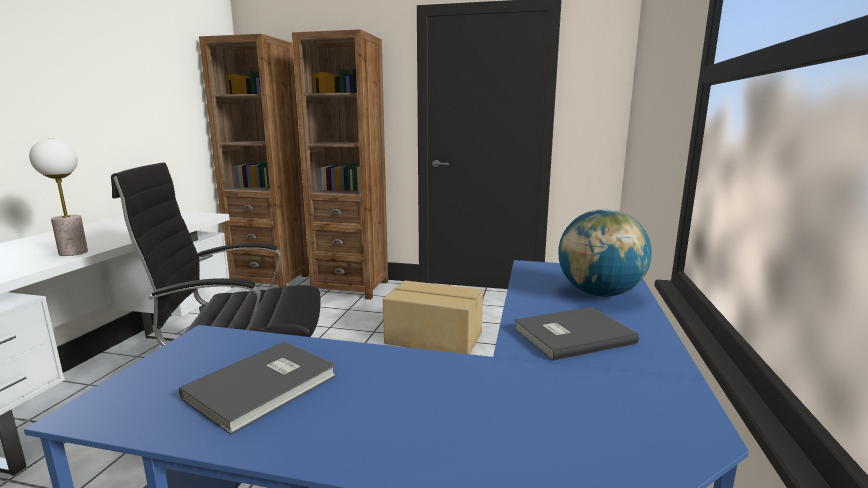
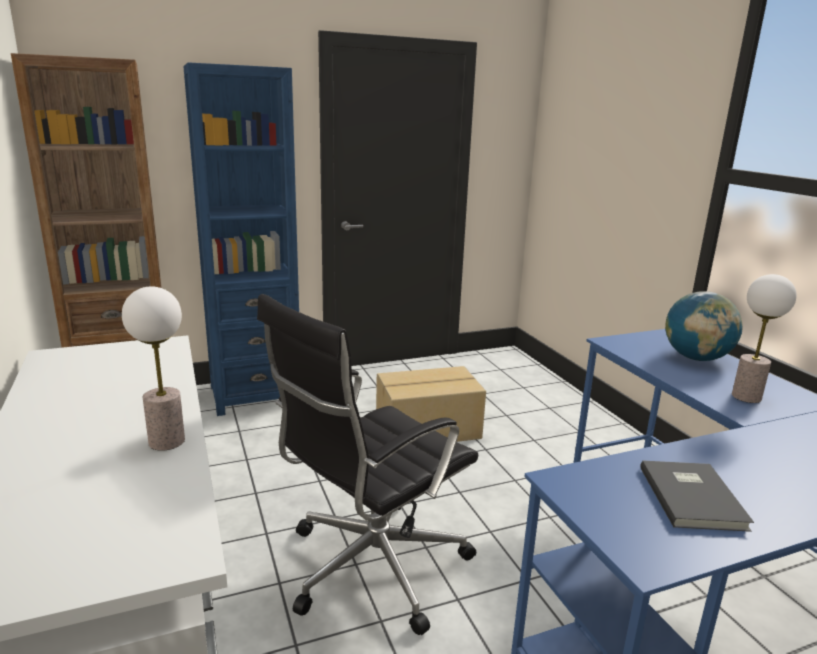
camera: 35 degrees left, 5 degrees up
(351, 287) = (255, 394): brown bookcase -> blue bookcase
(570, 335) = (746, 397): grey book -> table lamp

